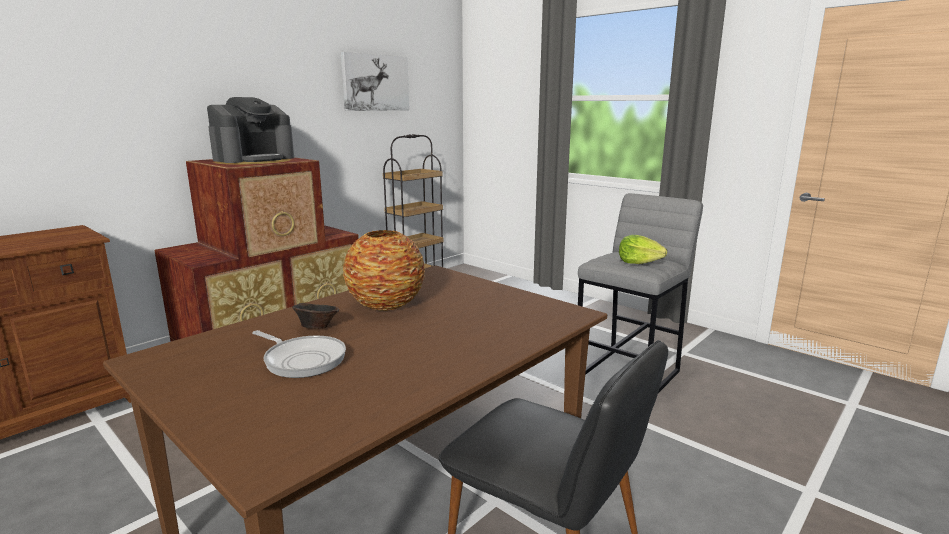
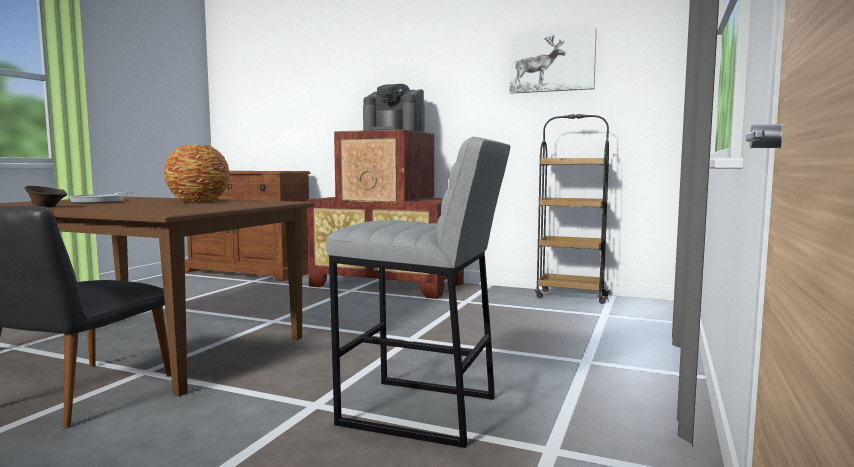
camera: 70 degrees right, 10 degrees down
(316, 327) = (155, 200): brown bowl -> brown bowl (47, 207)
(639, 262) = (387, 222): lettuce -> none

